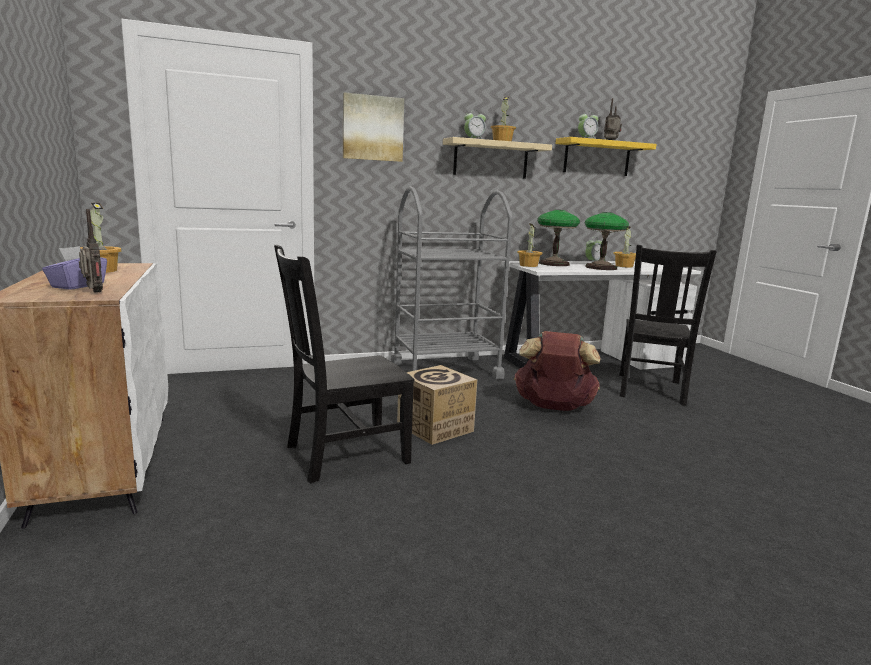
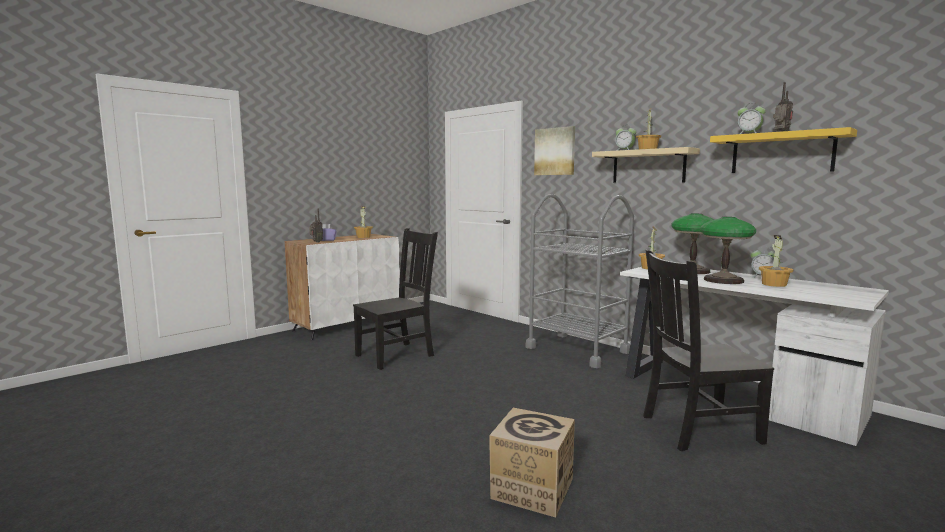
camera: 65 degrees right, 5 degrees down
(342, 455) = (397, 355): black chair -> black chair turned 105 degrees clockwise
(435, 428) = (461, 366): cardboard box -> cardboard box (532, 488)
(553, 407) = (559, 393): brown backpack -> none

